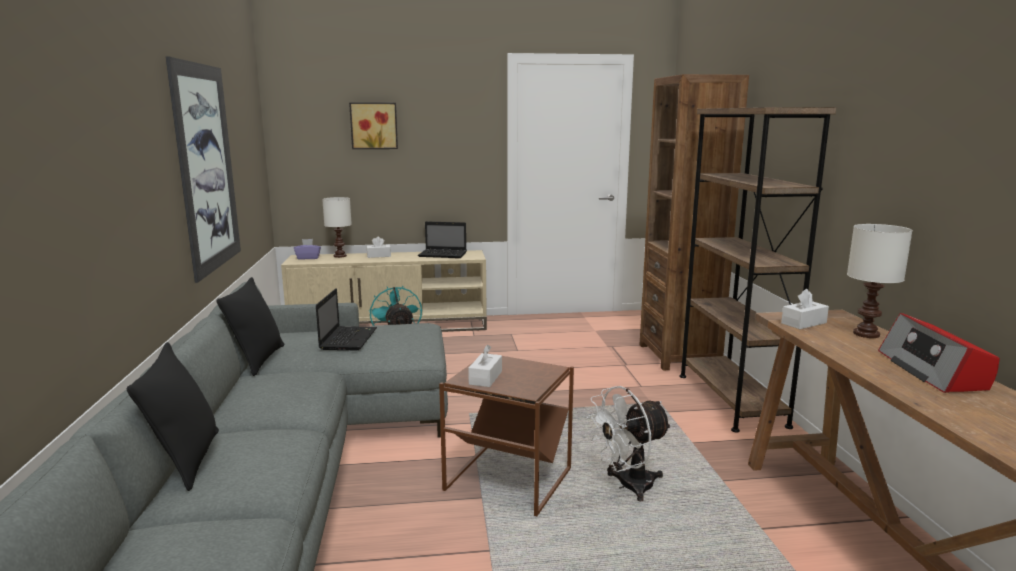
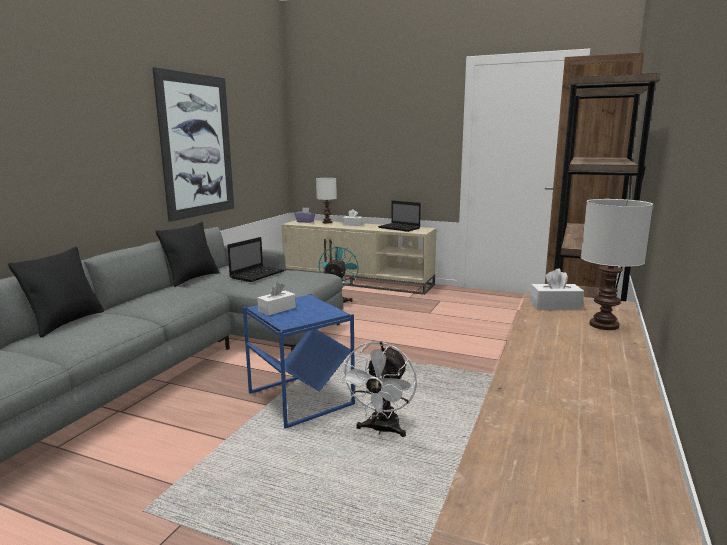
camera: 30 degrees right, 0 degrees up
(374, 126) = (358, 122): picture -> none
(509, 480) = (300, 399): brown side table -> blue side table
(628, 486) = (381, 430): white fan -> white fan turned 75 degrees counterclockwise
(933, 371) = (598, 368): radio -> none

